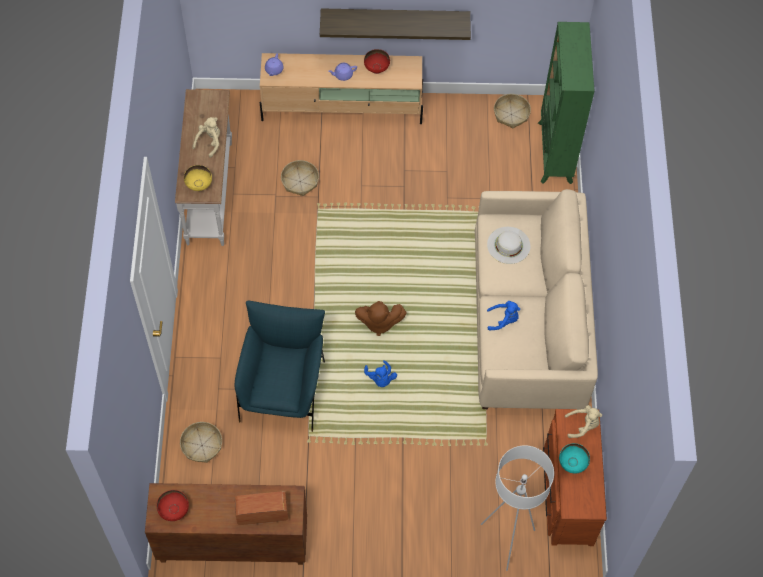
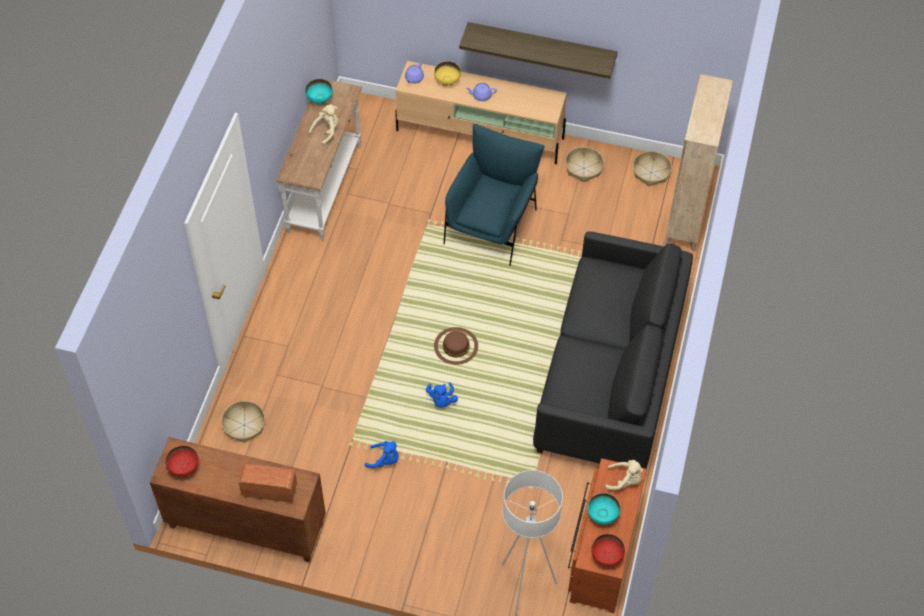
camera: 15 degrees right, 5 degrees down
(193, 111) = (319, 100): none -> turquoise bowl
(199, 185) = (304, 169): yellow bowl -> yellow bowl (447, 82)
(283, 388) = (341, 387): blue armchair -> blue armchair (491, 224)
(300, 181) = (417, 195): basket -> basket (584, 168)
(376, 69) = (517, 96): red bowl -> red bowl (606, 557)
(379, 323) = (456, 346): brown plush toy -> brown hat
(503, 320) = (575, 362): blue plush toy -> blue plush toy (385, 460)
(508, 245) = (602, 291): white hat -> none
(528, 322) = (609, 377): beige sofa -> black sofa
(554, 152) = (685, 218): green bookcase -> beige bookcase

